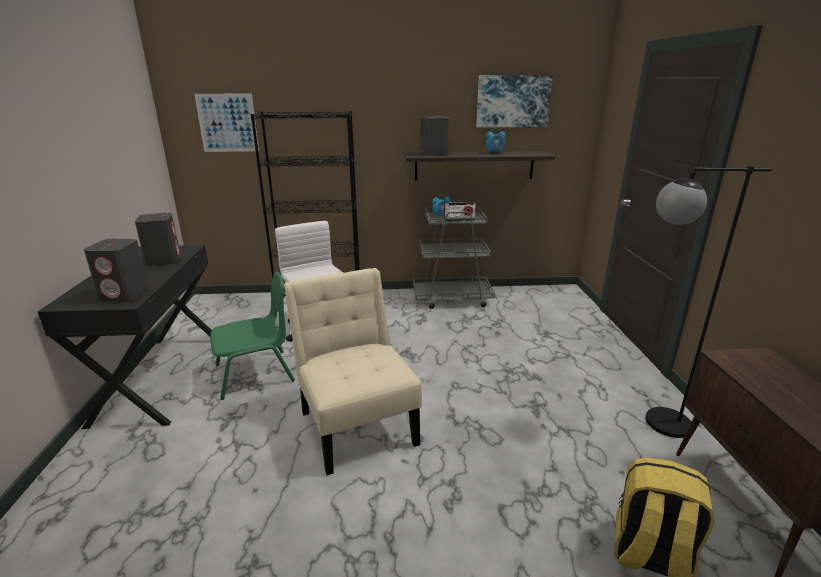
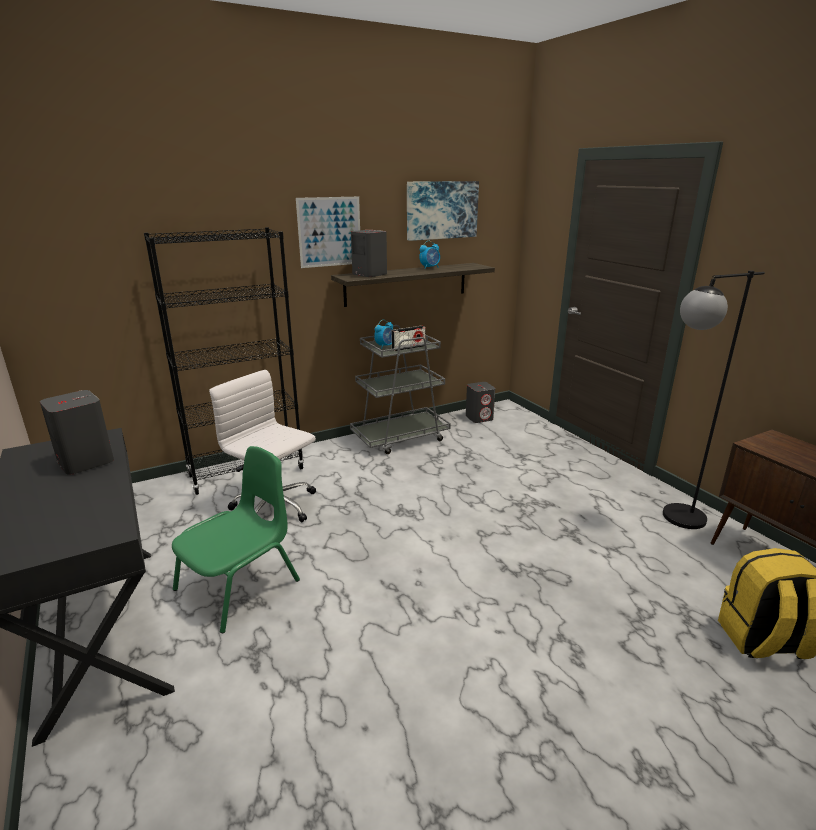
camera: 25 degrees left, 0 degrees up
(125, 295) = (91, 524): grey speaker -> grey speaker (479, 418)
(227, 123) = (91, 251): picture -> picture (329, 232)
(356, 423) = (415, 607): beige chair -> none

